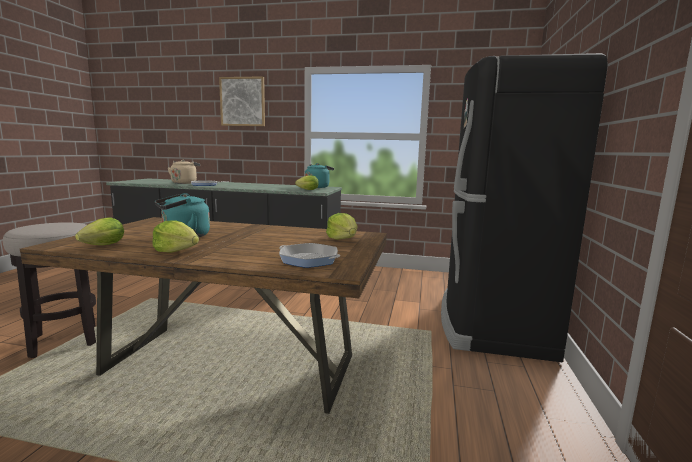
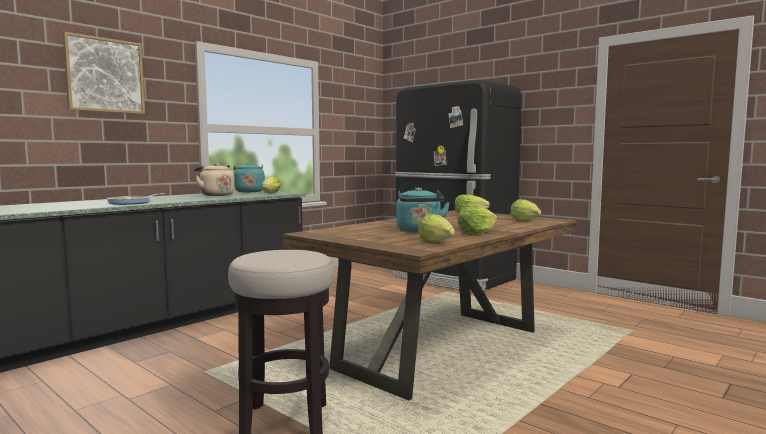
camera: 60 degrees left, 5 degrees down
(184, 183) = (76, 205): beige kettle -> beige kettle (216, 195)
(308, 260) = (526, 221): frying pan -> lettuce

